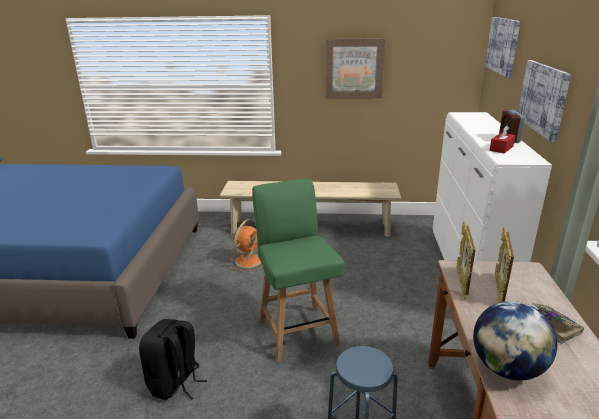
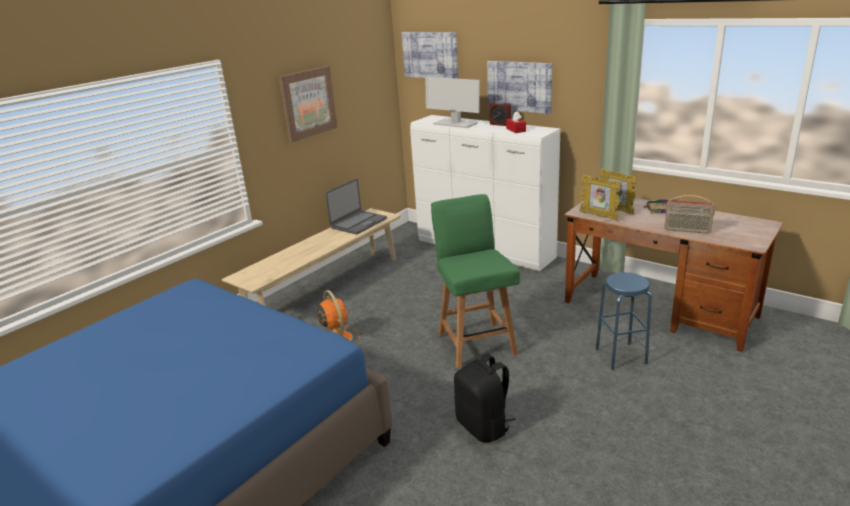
camera: 55 degrees left, 0 degrees up
(297, 331) = (476, 343): green chair -> green chair turned 60 degrees clockwise
(361, 188) = (358, 223): none -> laptop
(473, 124) = (454, 124): none -> monitor
(507, 368) = (687, 230): globe -> radio

